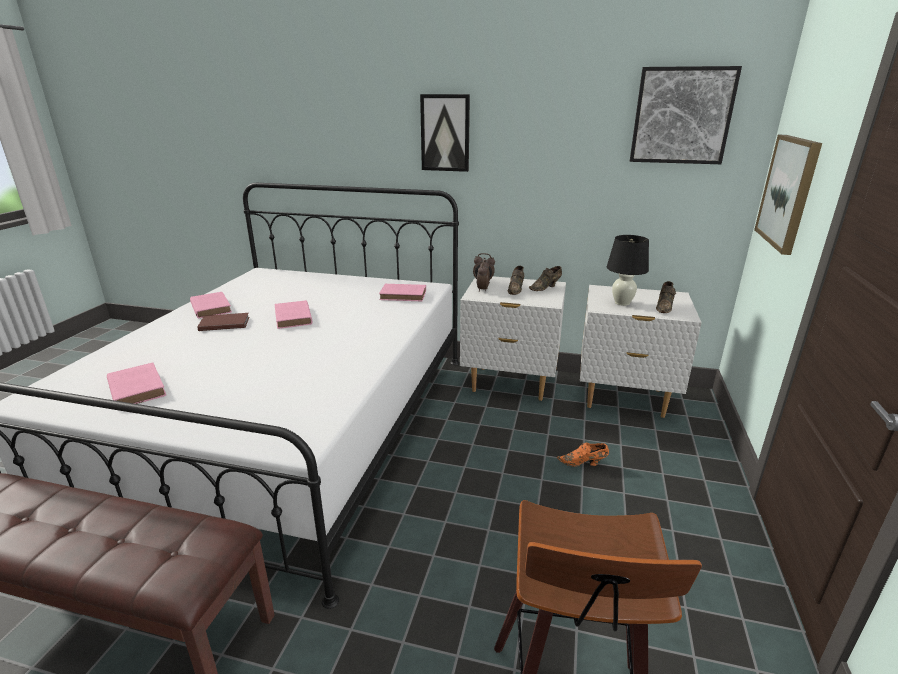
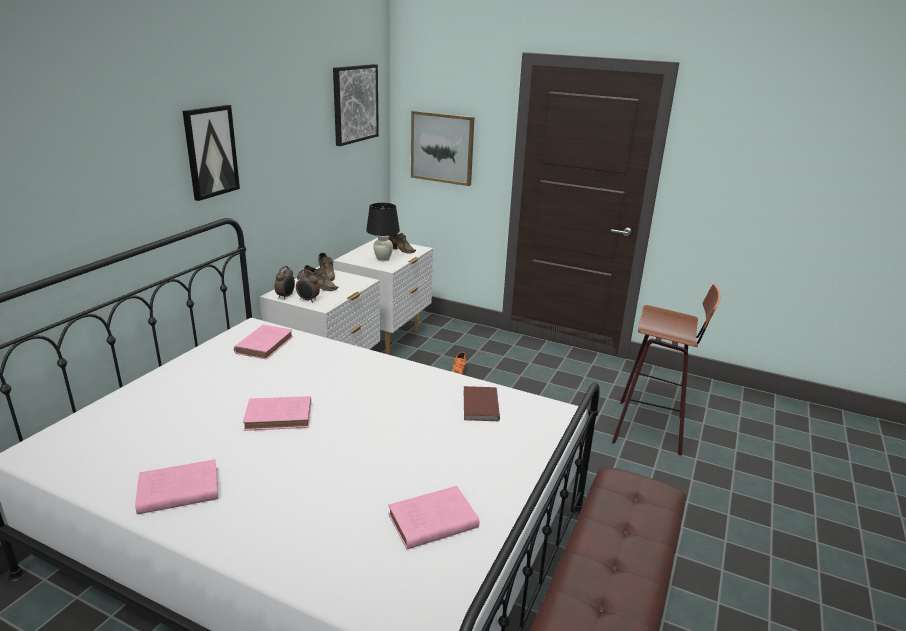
camera: 80 degrees left, 0 degrees up
(224, 323) = (258, 472): brown book -> brown book (479, 406)

